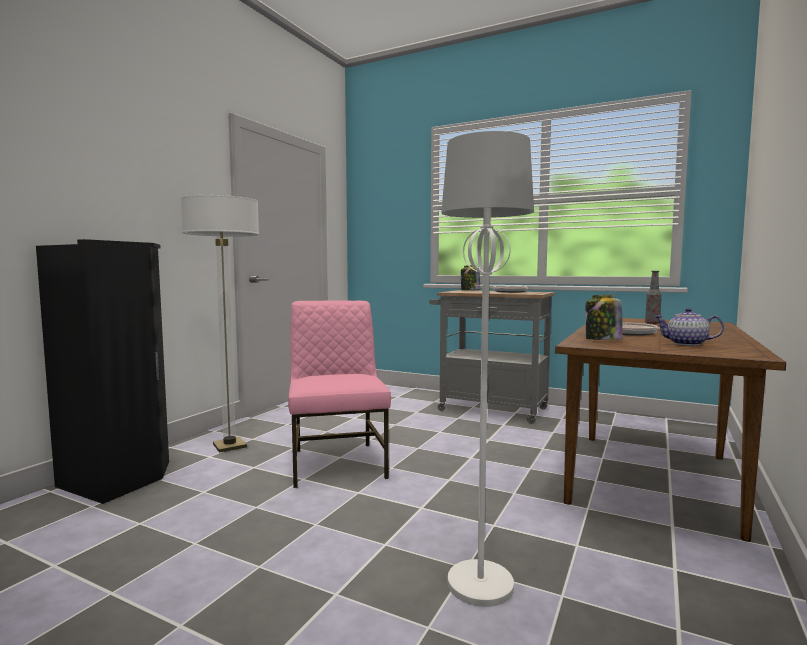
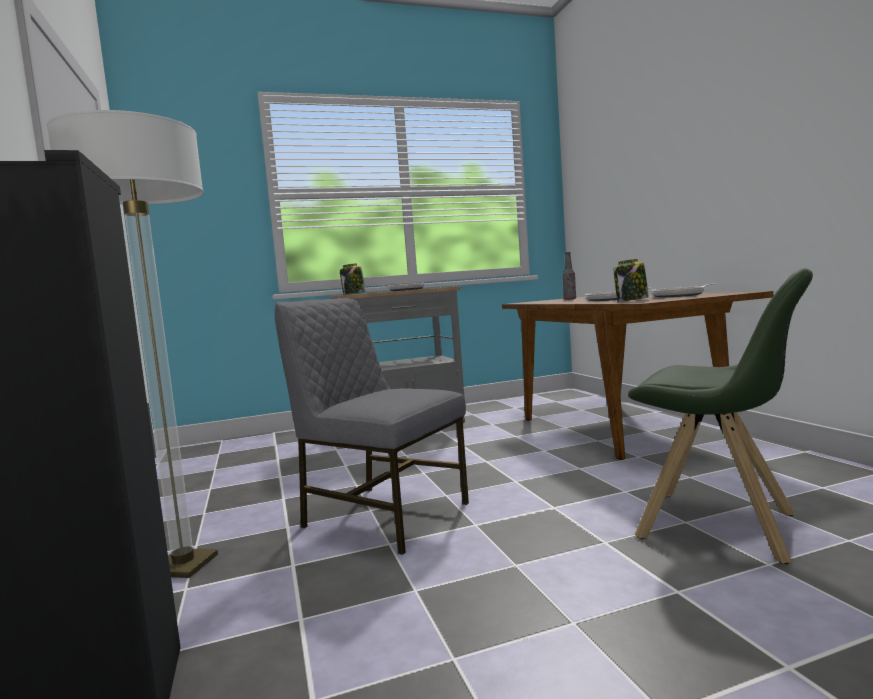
camera: 45 degrees left, 0 degrees up
(337, 463) = (382, 515): pink chair -> grey chair
(480, 585) = (718, 525): white floor lamp -> green chair
(686, 344) = (680, 295): teapot -> frying pan

